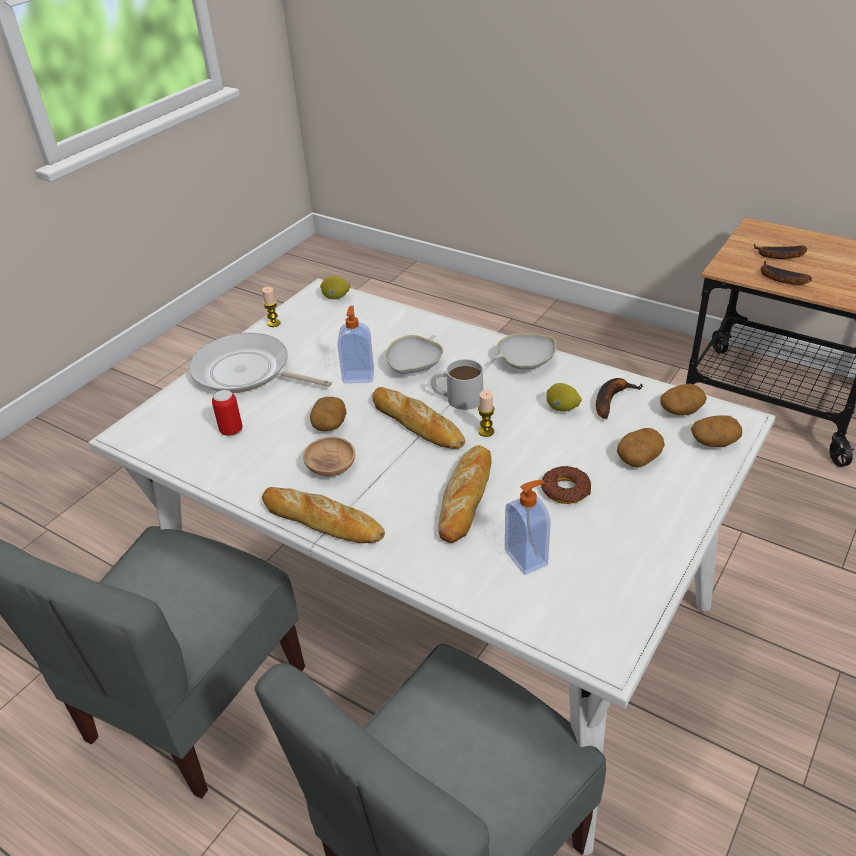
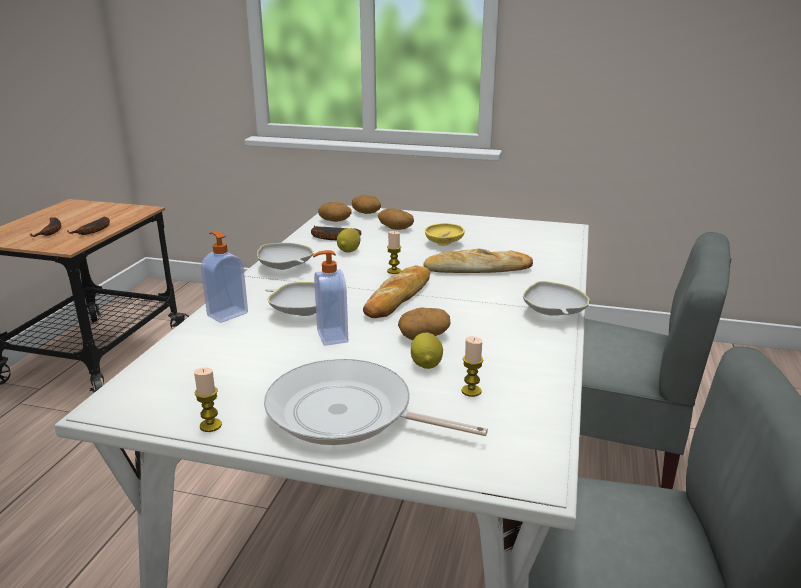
camera: 110 degrees left, 15 degrees down
(231, 430) = (471, 391): can -> candle
(246, 372) = (347, 414): frying pan -> frying pan turned 105 degrees clockwise
(322, 521) = (553, 313): bread -> white bowl
(331, 467) = (486, 322): brown bowl -> none
(335, 297) = (135, 389): lemon -> lemon (426, 364)
(457, 398) = (351, 286): white mug -> none
(527, 557) = (517, 247): soap dispenser -> soap dispenser (227, 314)
(565, 490) = (444, 243): donut -> yellow bowl

